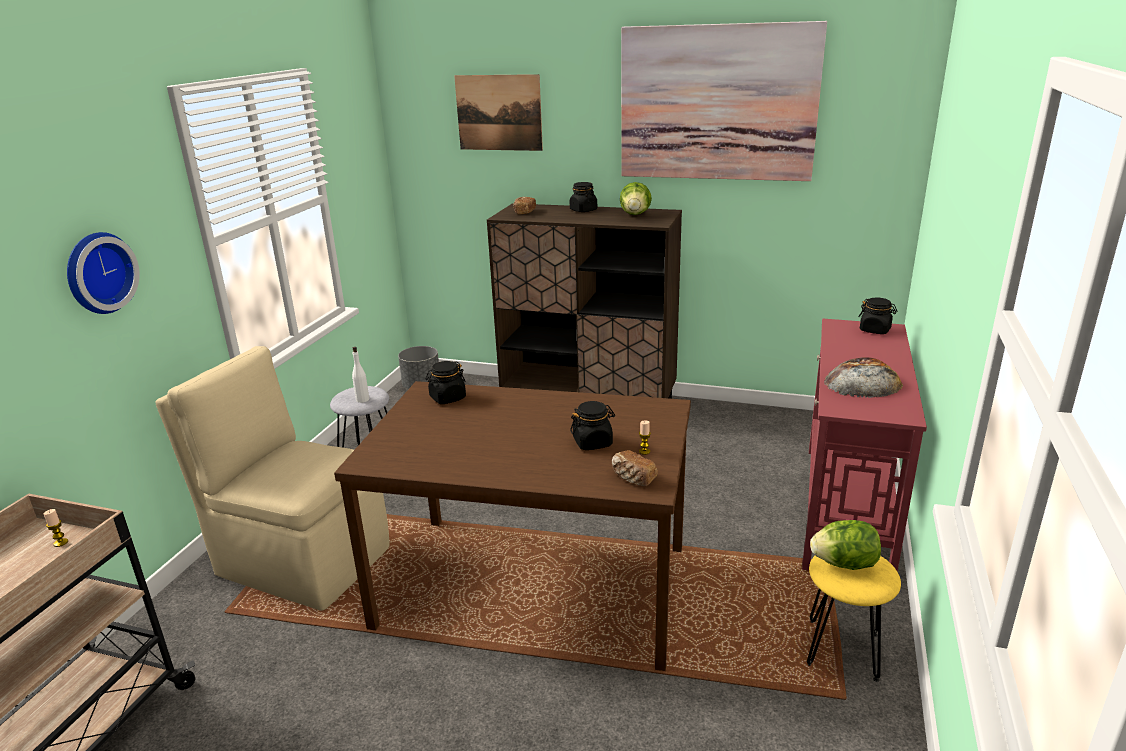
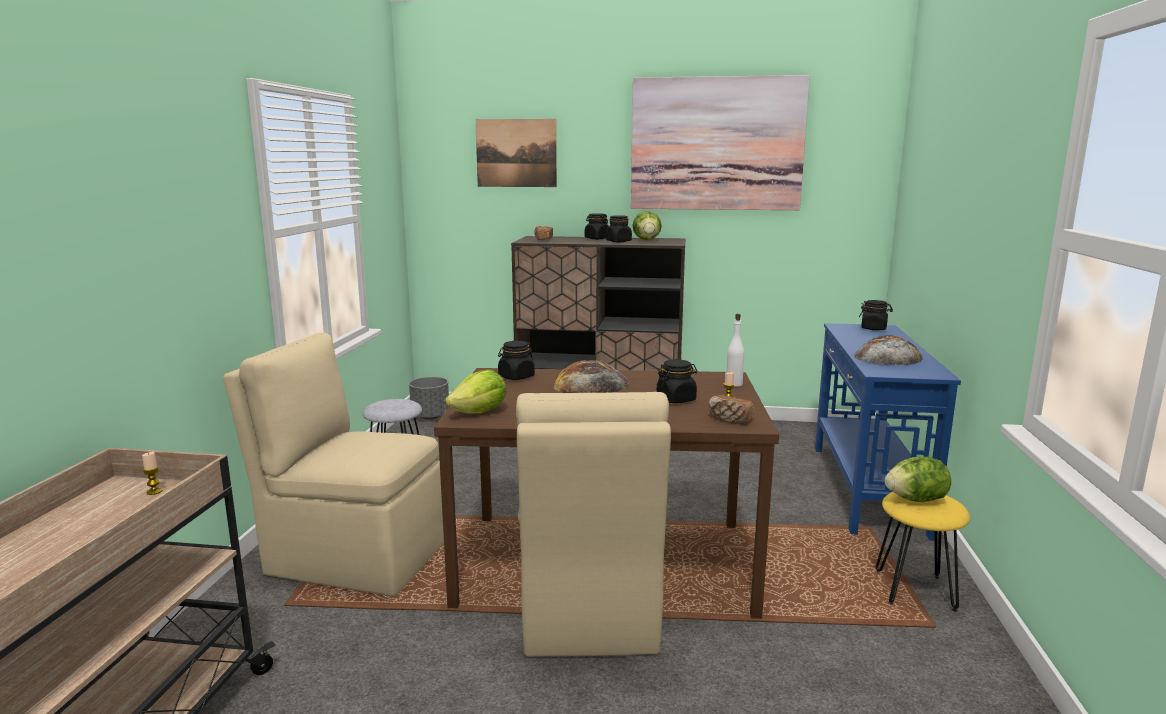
camera: 10 degrees left, 10 degrees down
(97, 272) = (180, 237): wall clock -> none
(362, 399) = (397, 408): white bottle -> white bottle (734, 384)
(386, 453) = (480, 412): none -> lettuce
(498, 642) = (588, 609): none -> beige chair
(516, 414) = (590, 384): none -> bread
(602, 217) = (618, 241): none -> black jar
(845, 508) = (866, 488): red console table -> blue console table

